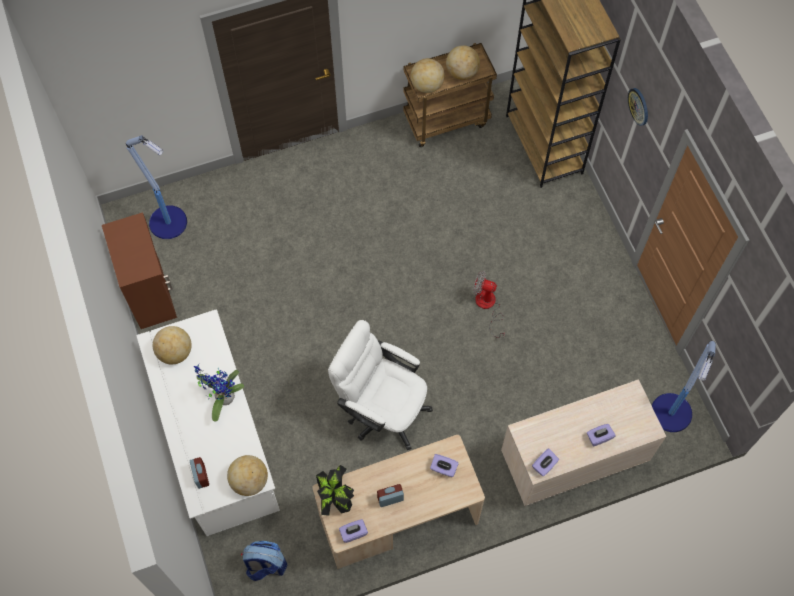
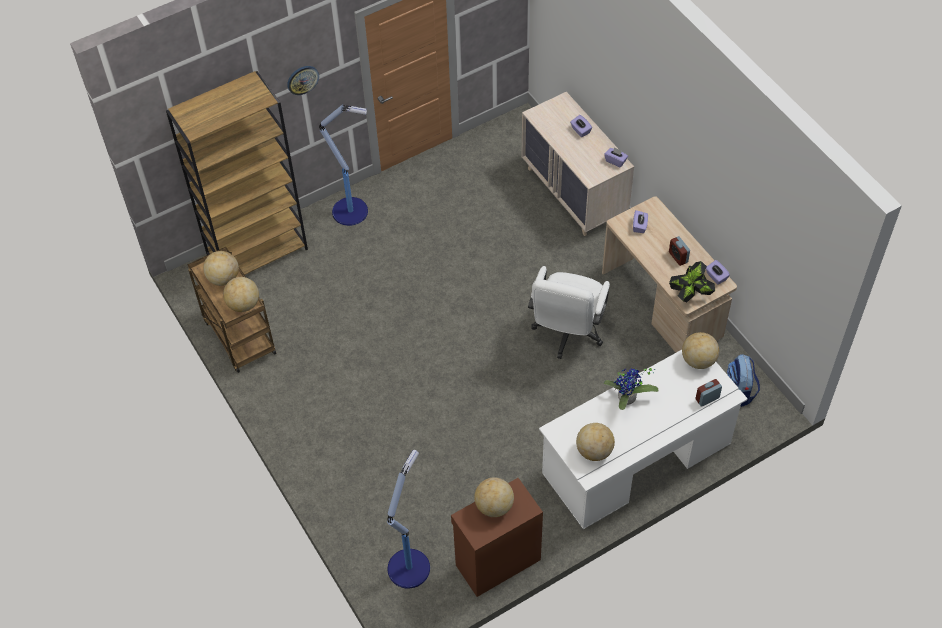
camera: 100 degrees left, 10 degrees down
(138, 248) = (494, 506): none -> globe
(488, 306) = (444, 271): fan -> none
(670, 414) = (514, 135): floor lamp -> floor lamp (351, 211)

